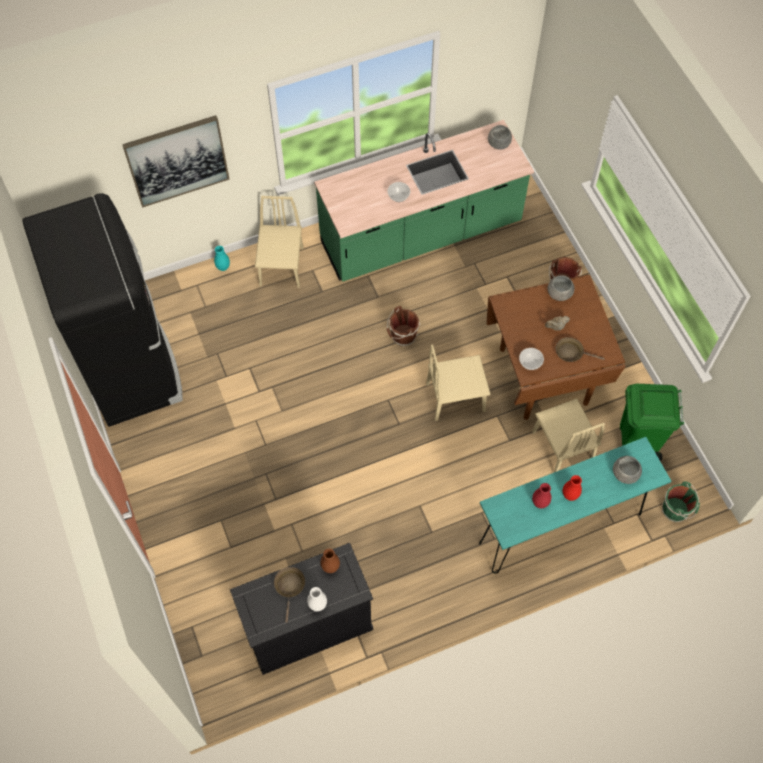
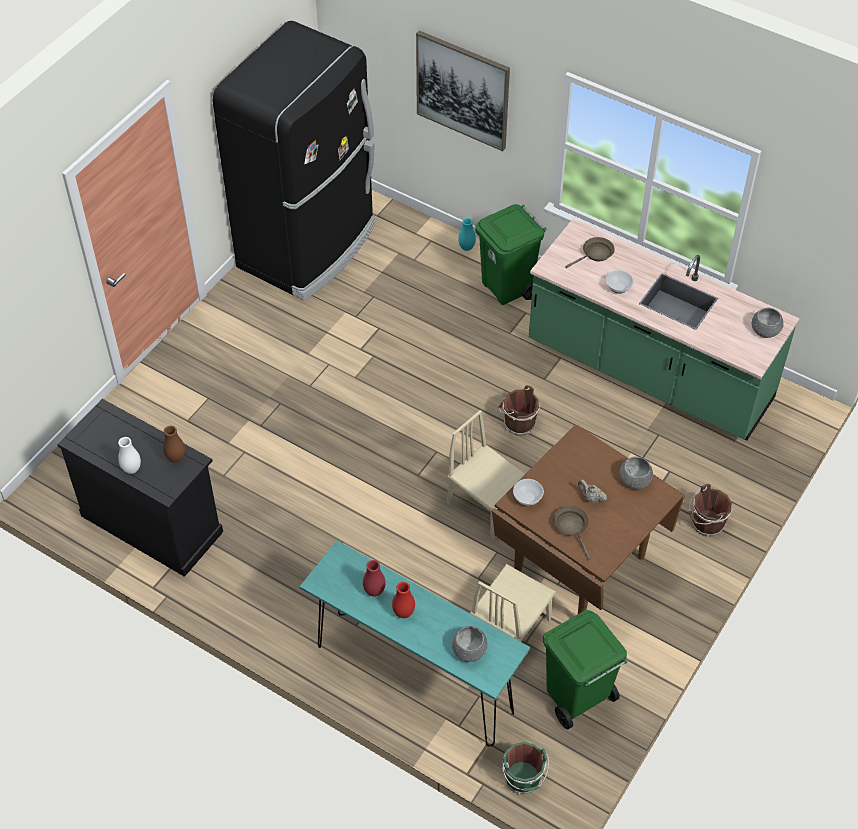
camera: 55 degrees right, 10 degrees down
(281, 266) = (508, 288): beige chair -> green trash can
(290, 587) = (134, 439): brown frying pan -> brown frying pan (595, 254)

